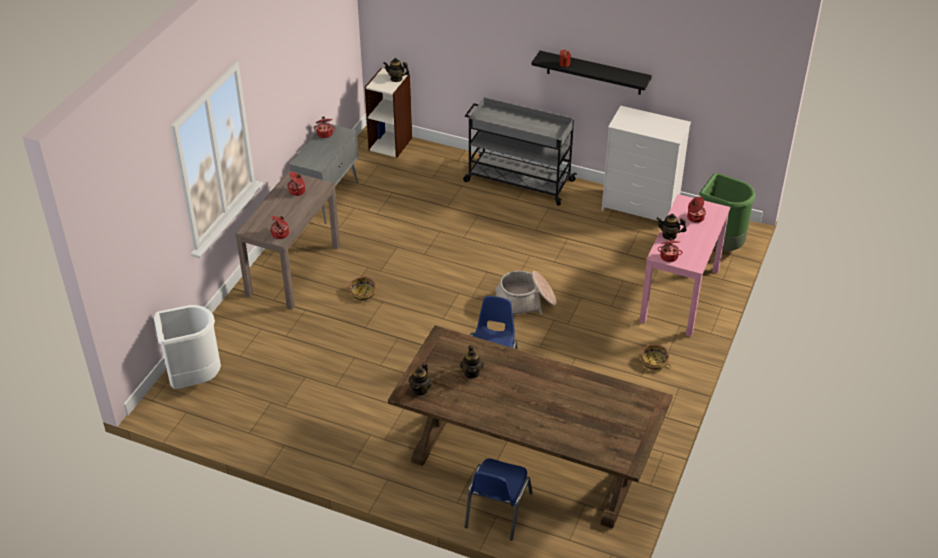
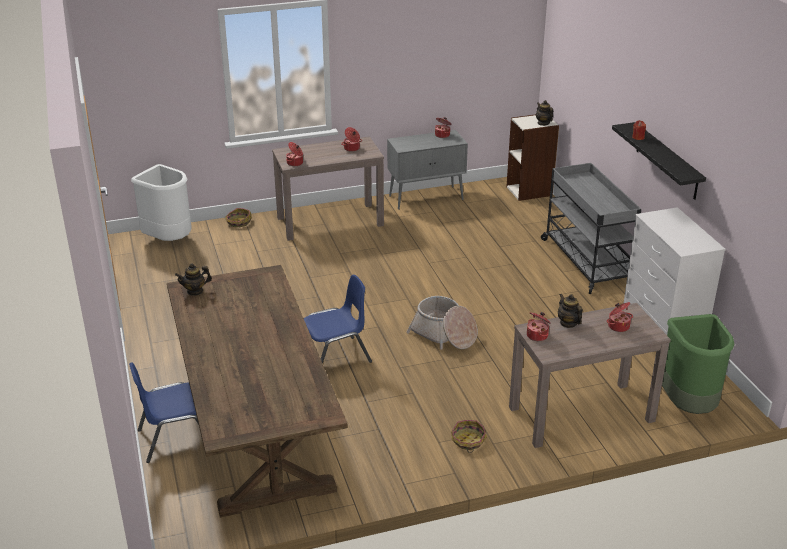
camera: 50 degrees right, 10 degrees down
(362, 293) = (345, 259): basket -> basket (238, 222)
(472, 372) = (244, 305): teapot -> none
(680, 295) = (581, 414): pink console table -> brown console table

